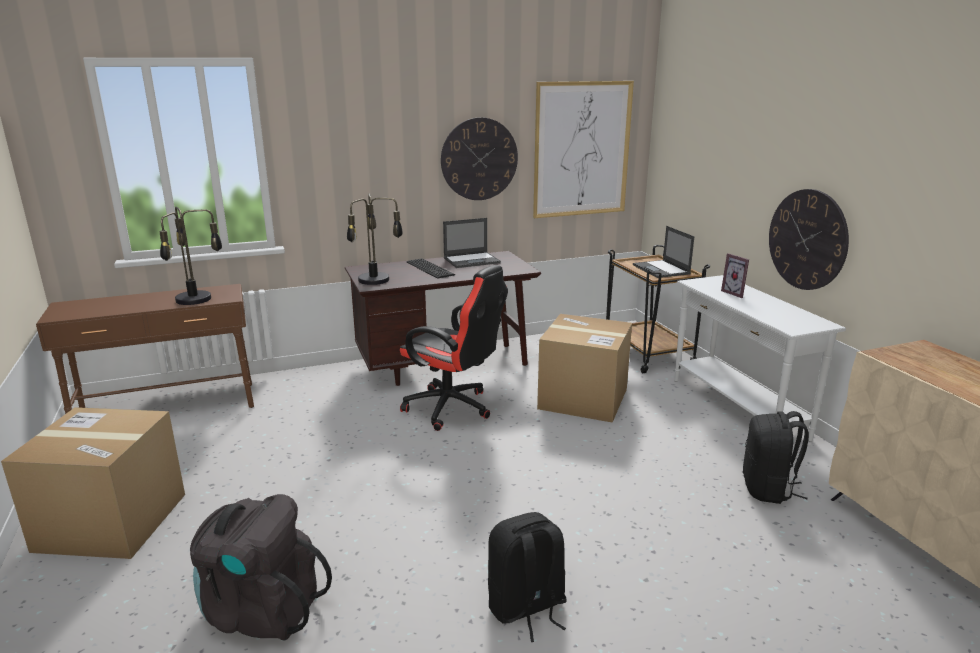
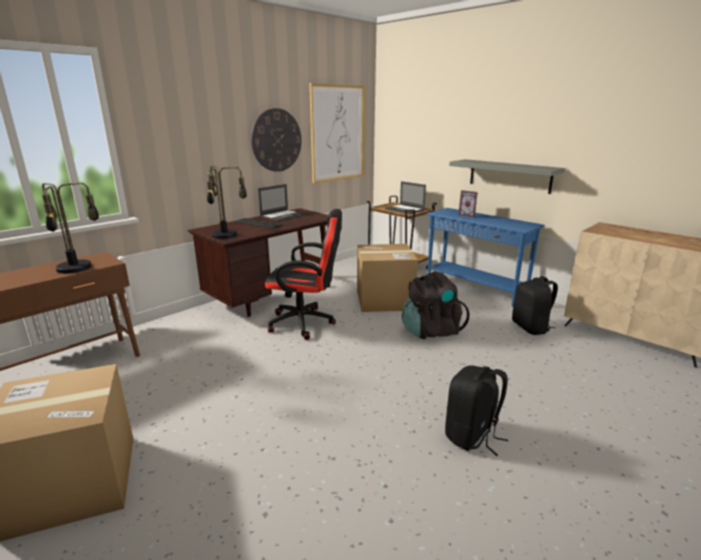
camera: 25 degrees left, 0 degrees up
(261, 610) = (287, 506): black backpack -> black backpack (431, 330)
(739, 409) = (475, 288): white console table -> blue console table
(807, 239) = (509, 176): wall clock -> grey shelf

